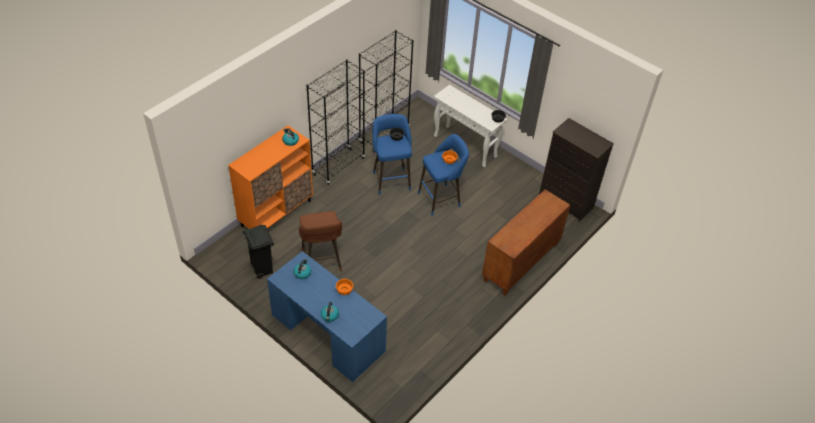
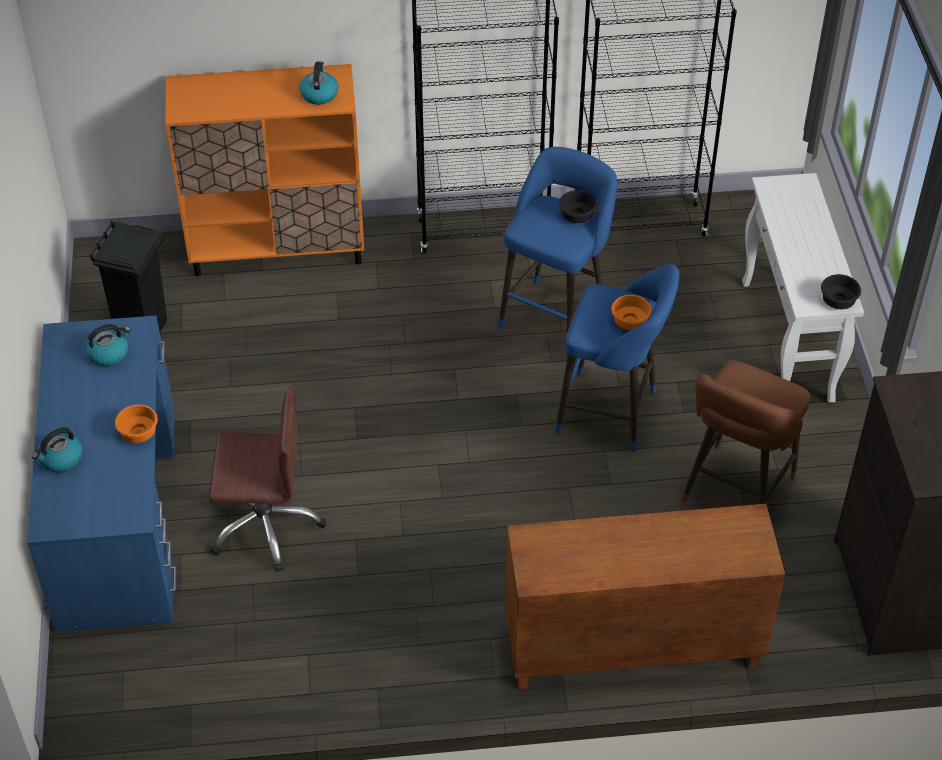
camera: 45 degrees right, 0 degrees up
(322, 262) = (252, 385): brown stool -> brown stool (735, 495)
(378, 302) = (265, 524): none -> brown office chair

